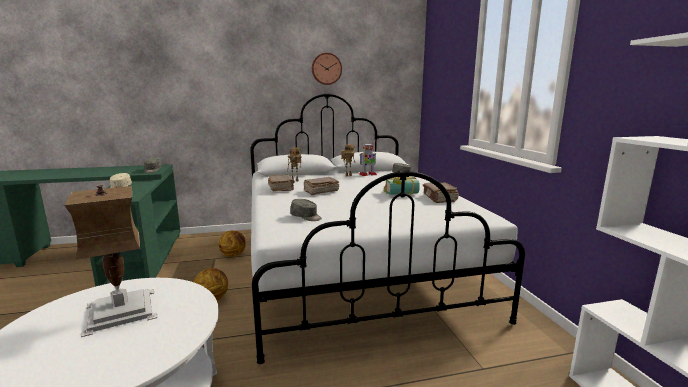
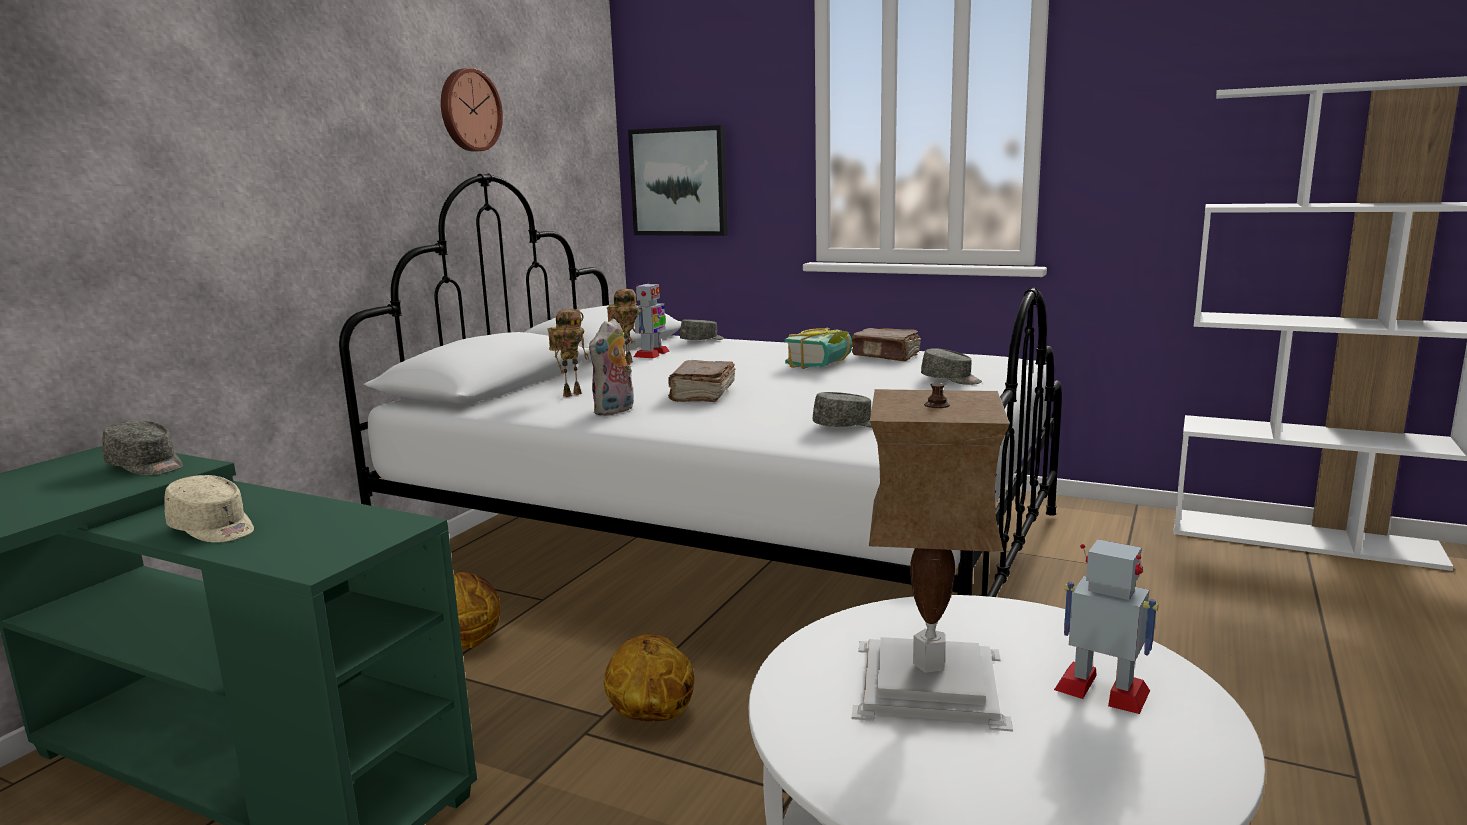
camera: 50 degrees left, 0 degrees up
(124, 350) = (1103, 690): none -> toy robot
(281, 189) = (615, 411): brown book -> plush toy
(417, 216) = (951, 380): none -> grey cap
(434, 100) = (679, 182): none -> picture

